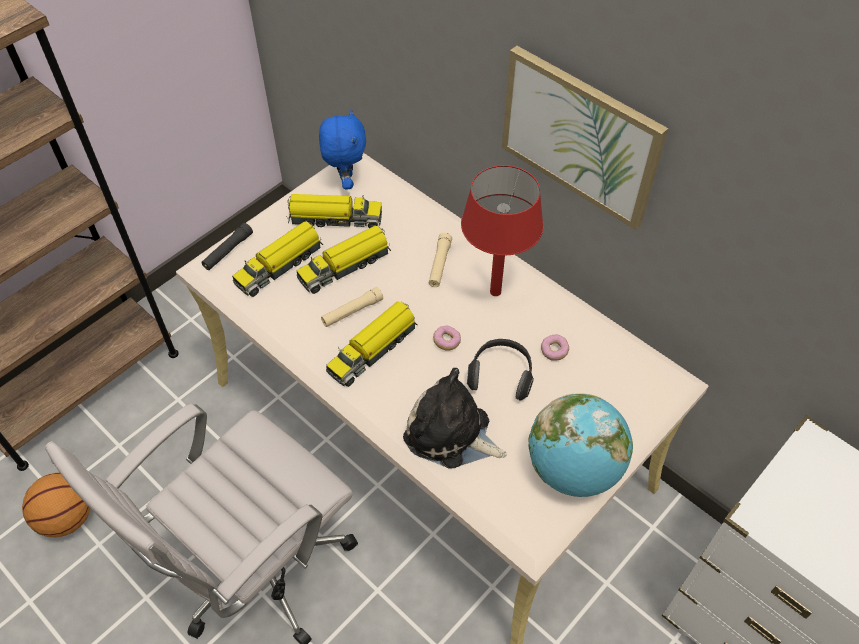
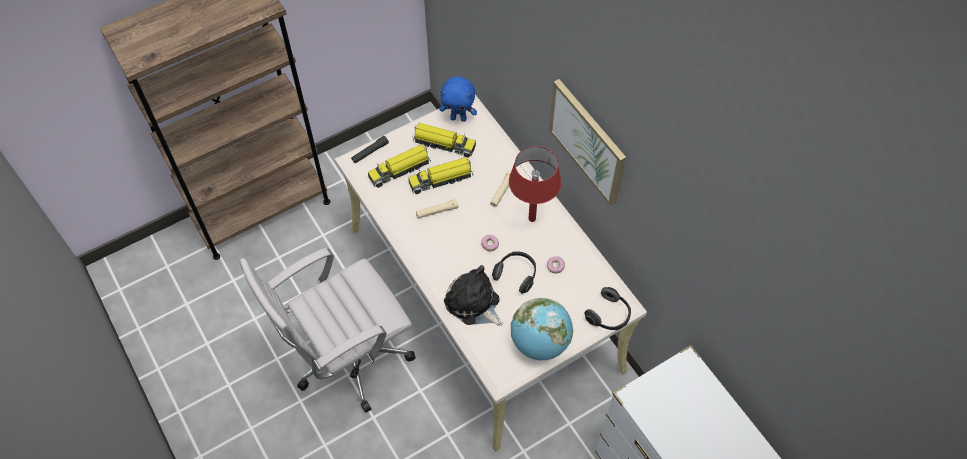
camera: 15 degrees right, 5 degrees up
(67, 517) = (238, 296): basketball -> none
(346, 181) = (458, 118): blue plush toy -> blue plush toy turned 90 degrees clockwise
(373, 349) = (442, 240): toy truck -> none
(659, 403) = (609, 315): none -> headphones

